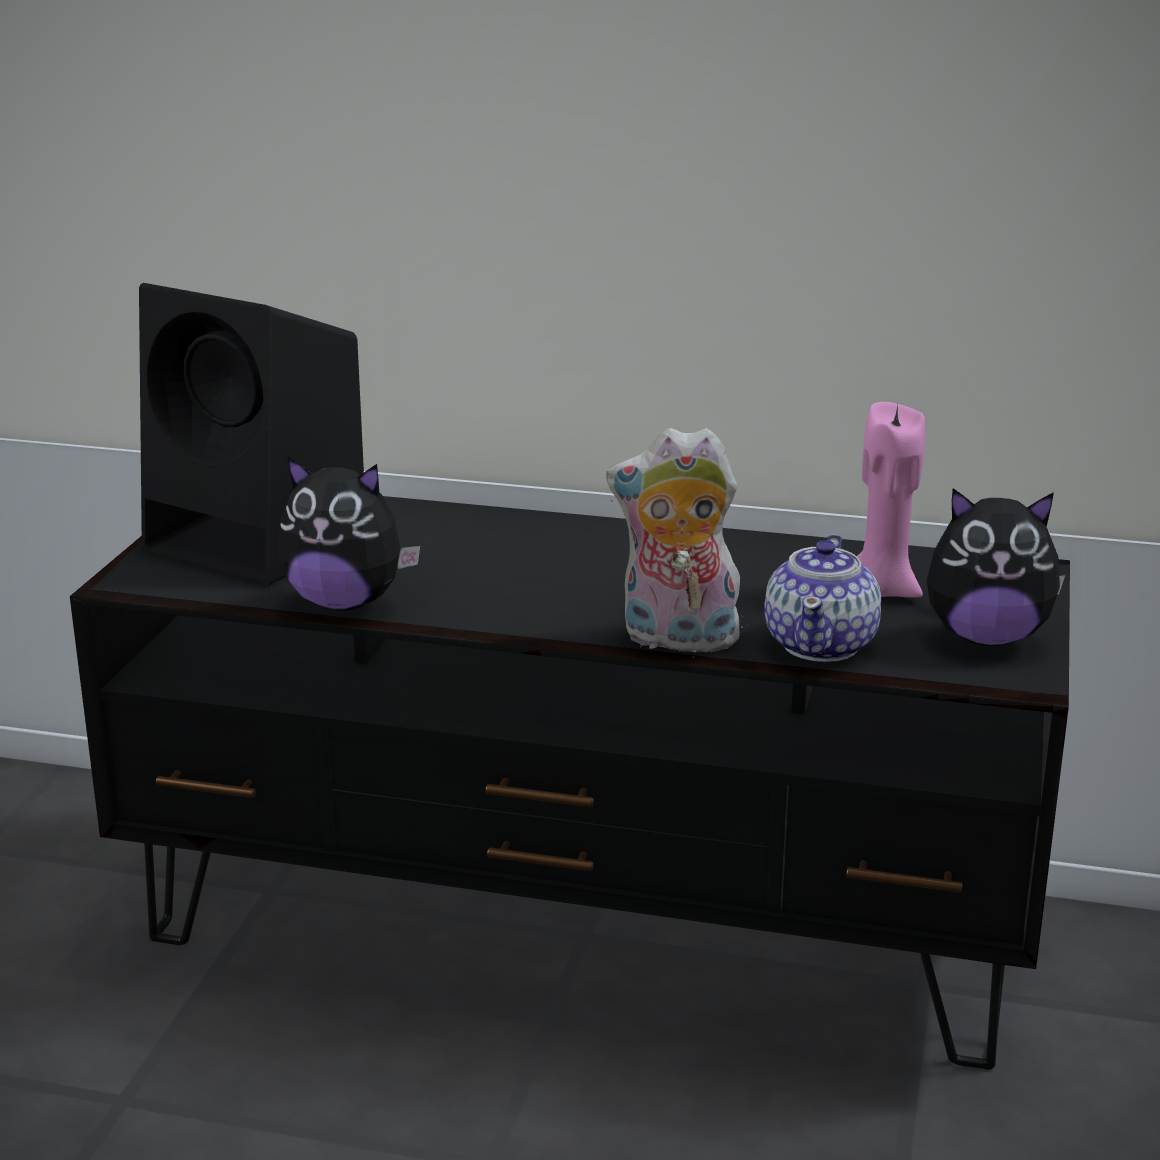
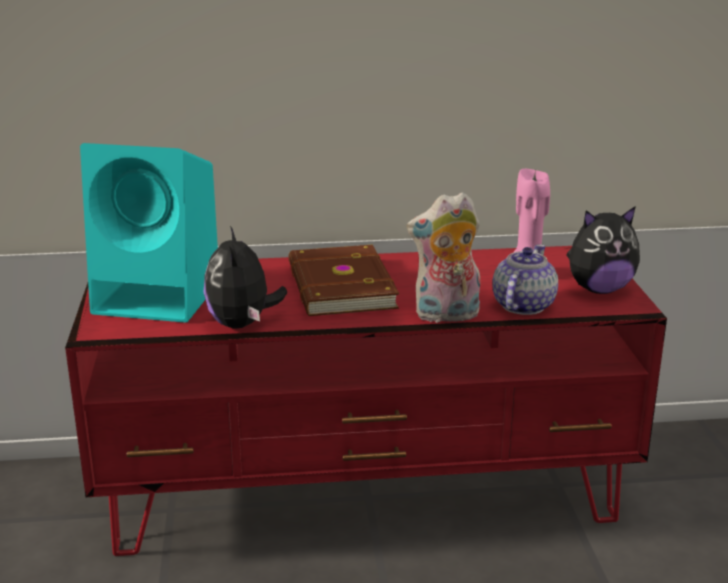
camera: 20 degrees left, 0 degrees up
(262, 543) = (161, 297): black speaker -> turquoise speaker
(345, 602) = (242, 324): plush toy -> plush toy turned 90 degrees clockwise
(543, 566) = (338, 287): none -> brown book
(582, 930) = (365, 494): black tv stand -> red tv stand
(822, 644) = (522, 306): teapot -> teapot turned 150 degrees counterclockwise

